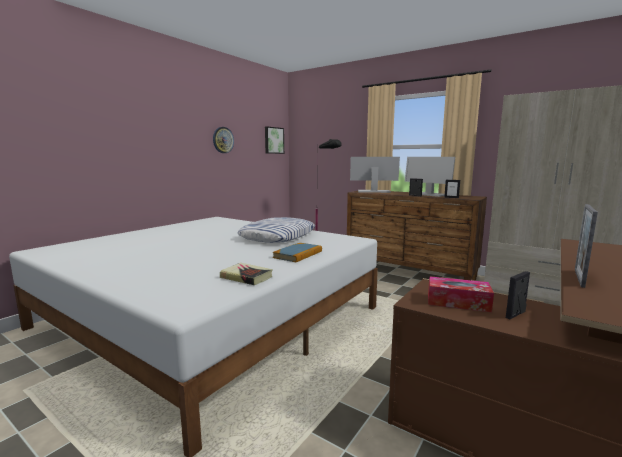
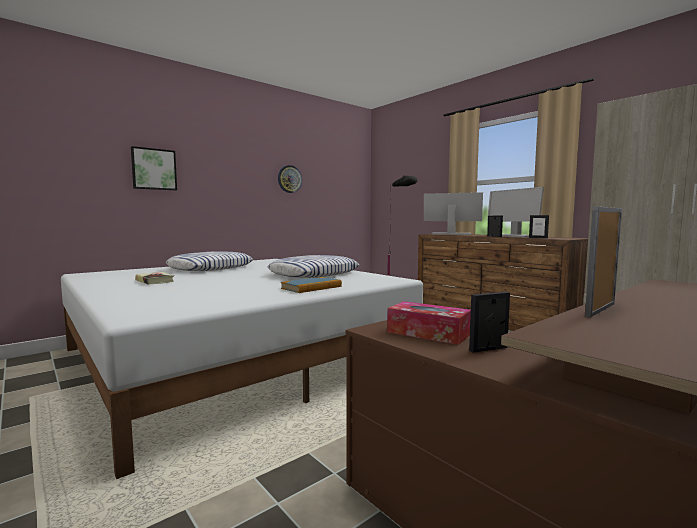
camera: 15 degrees right, 5 degrees down
(168, 233) = (211, 268): none -> pillow
(246, 277) = (230, 300): book -> book (155, 281)
(273, 140) = (351, 181): picture -> picture (154, 169)

